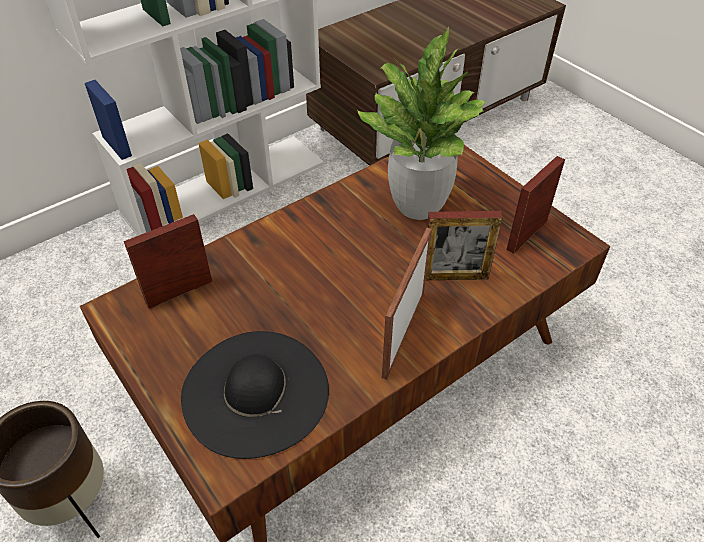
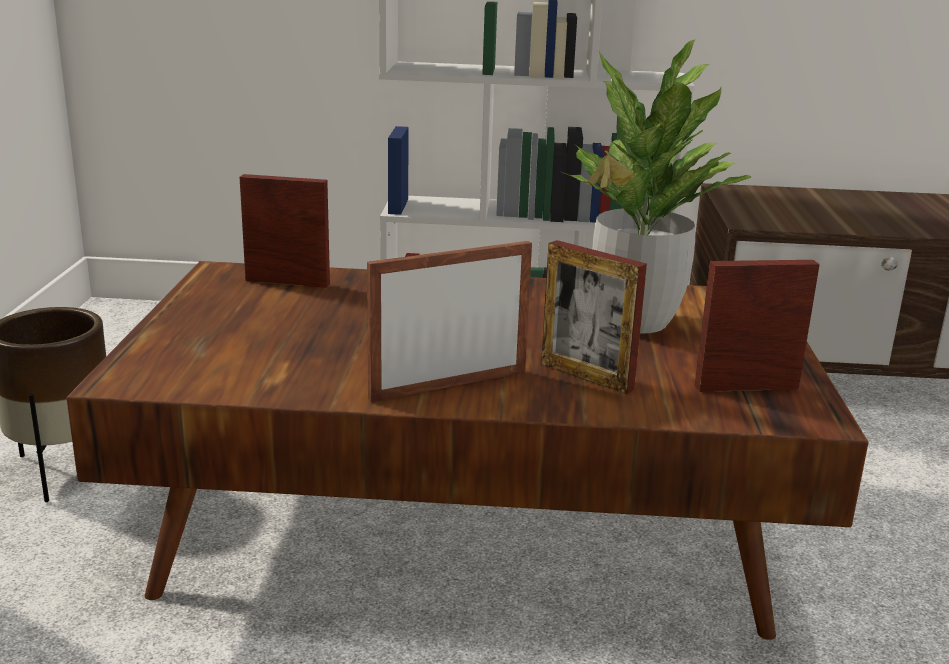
camera: 40 degrees right, 25 degrees down
(255, 391) = (237, 354): black hat -> none

